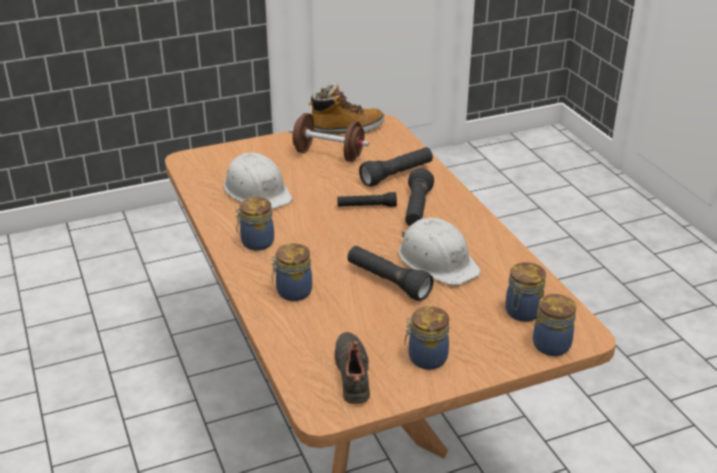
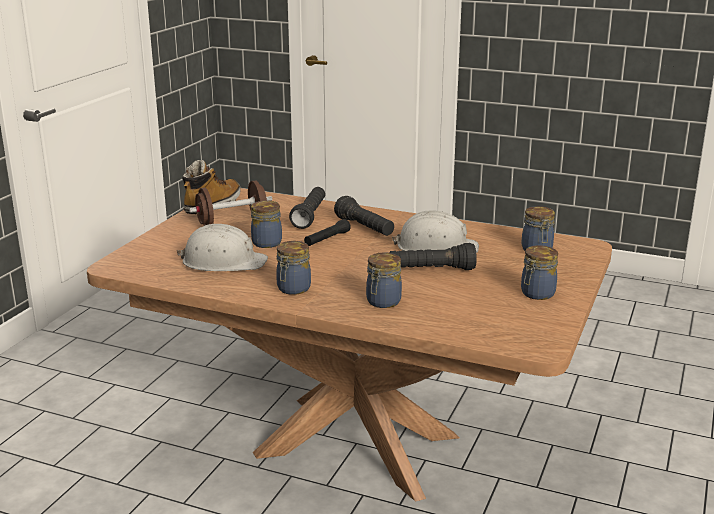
camera: 45 degrees left, 10 degrees down
(354, 374) = (516, 321): black shoe -> none
(551, 344) = (581, 256): jar -> jar (266, 242)

